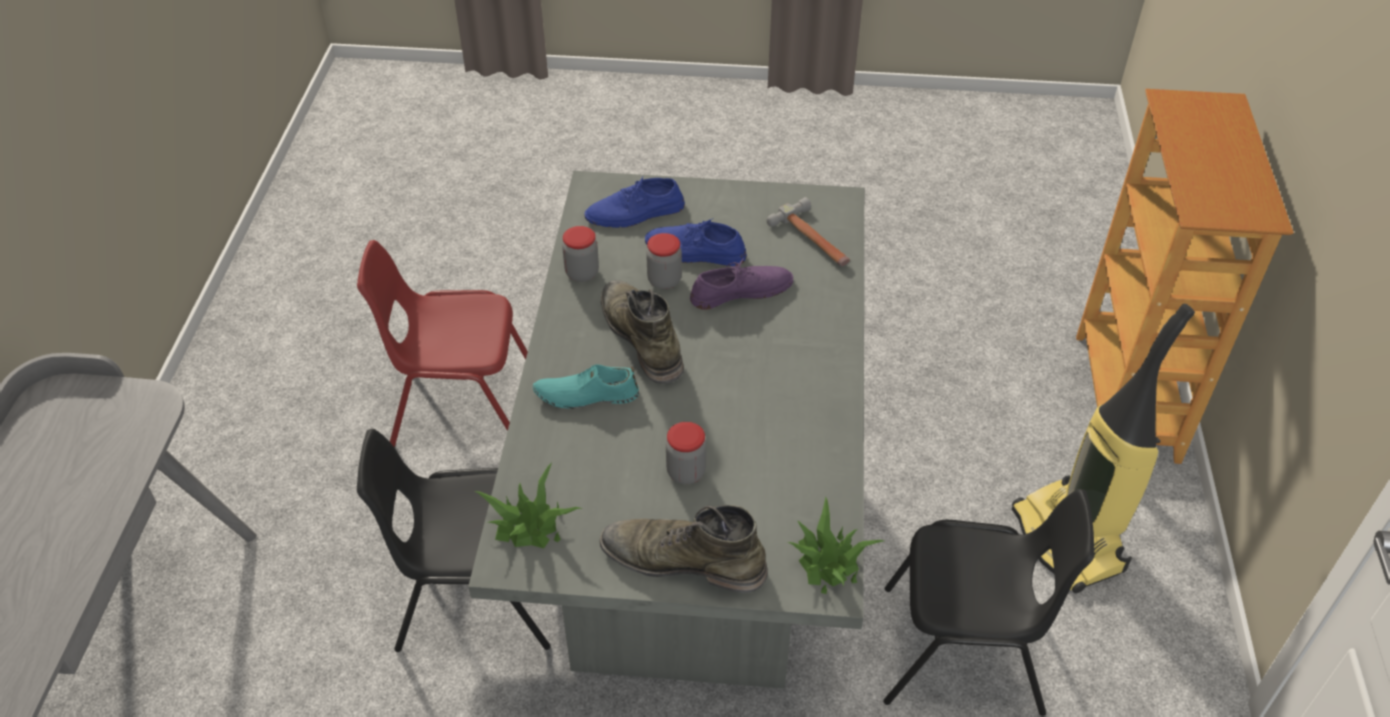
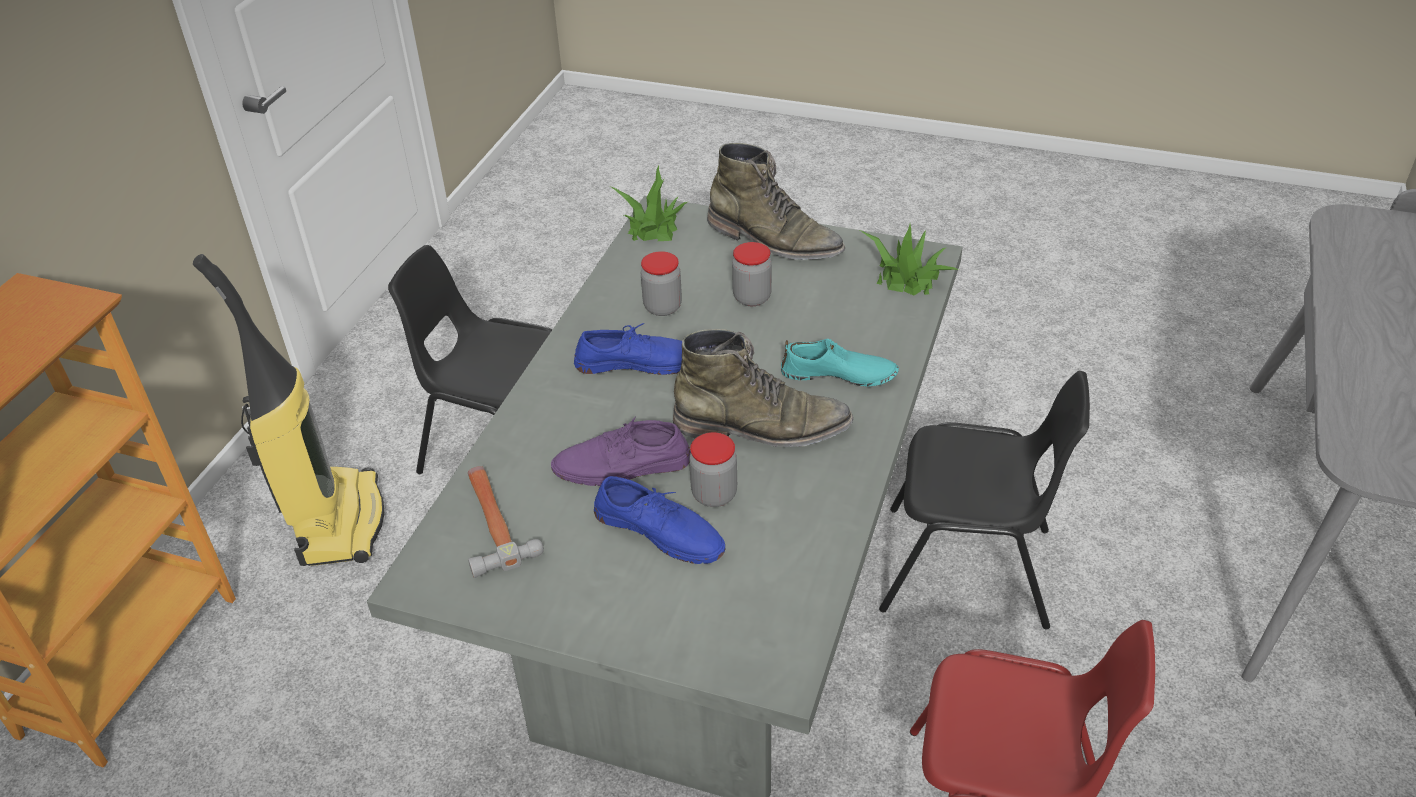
camera: 165 degrees left, 5 degrees down
(582, 273) = (822, 522): jar -> jar (662, 307)
(635, 213) = (726, 609): blue shoe -> blue shoe (638, 362)
(641, 337) = (762, 427): green boot -> green boot turned 75 degrees counterclockwise

